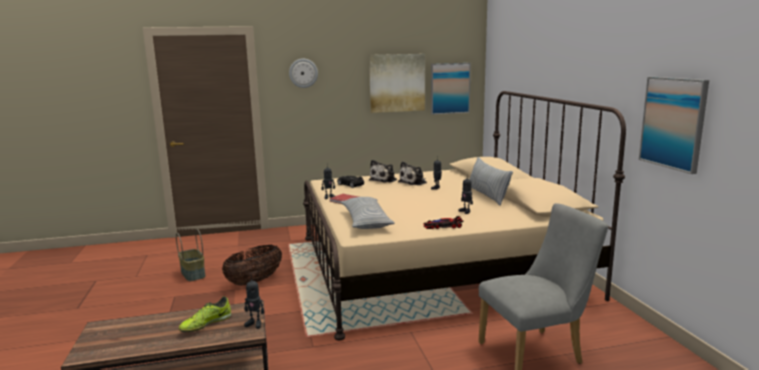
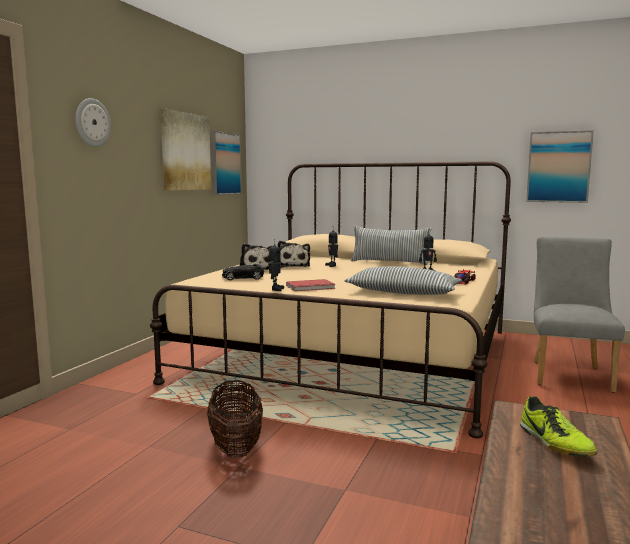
camera: 55 degrees left, 5 degrees down
(193, 274) = (111, 488): basket -> none
(255, 324) = (572, 415): toy robot -> none

